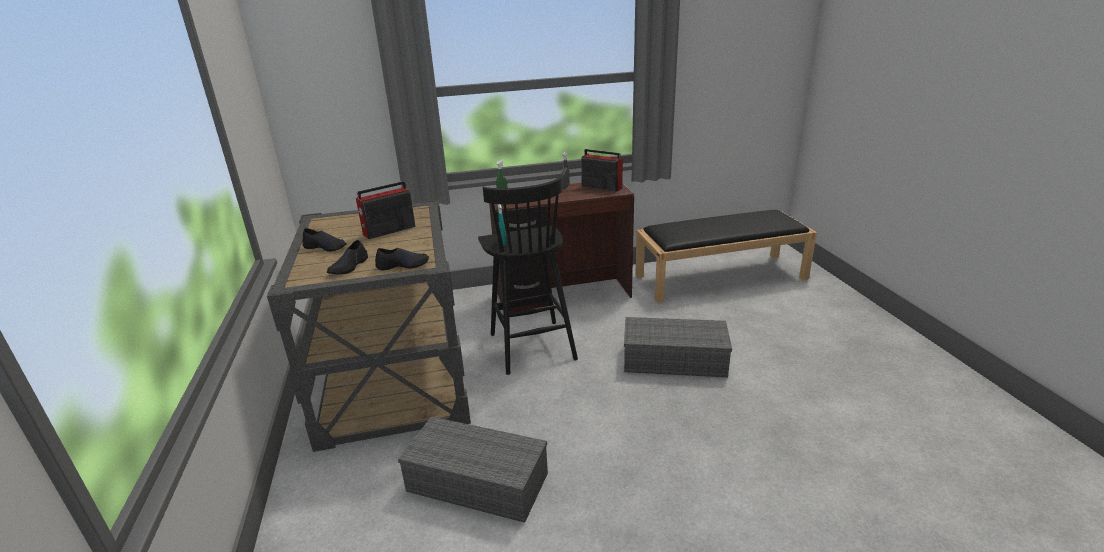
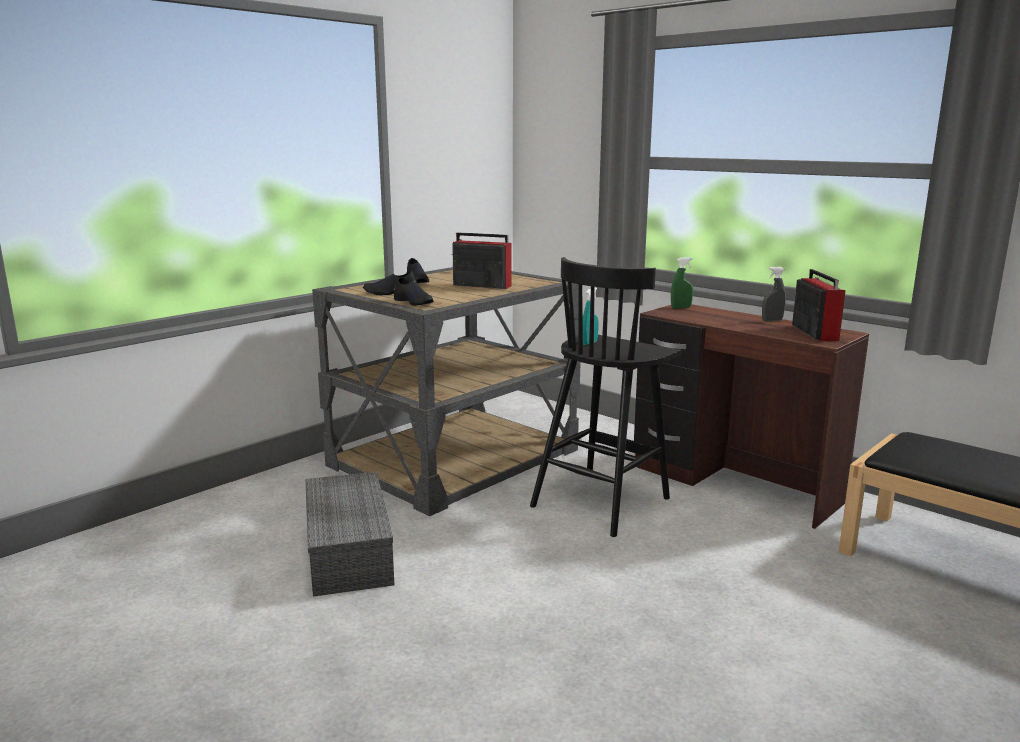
camera: 55 degrees right, 10 degrees down
(675, 359) = (718, 608): grey storage box -> none

